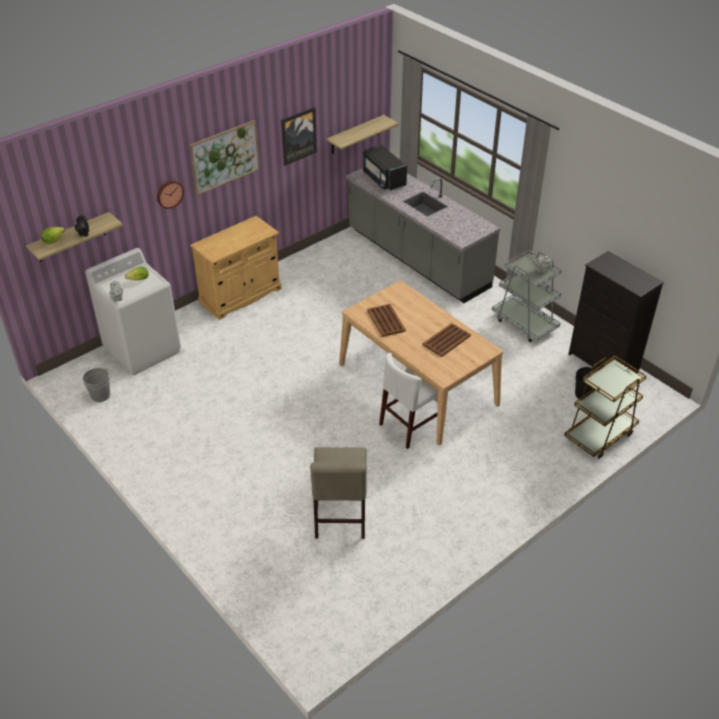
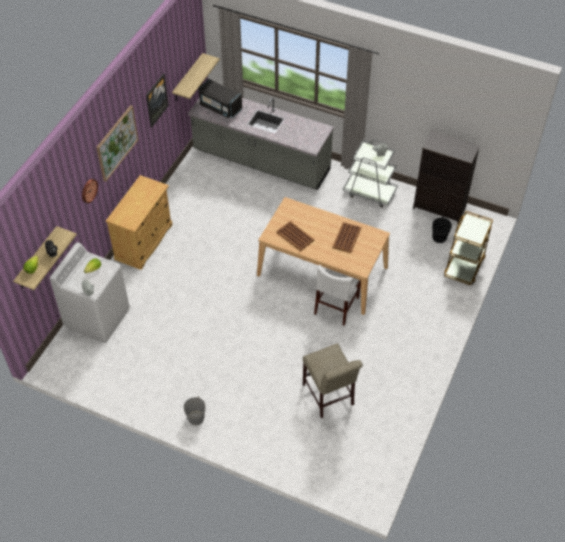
camera: 25 degrees left, 10 degrees up
(100, 395) = (91, 369): grey bucket -> grey bucket (196, 418)

